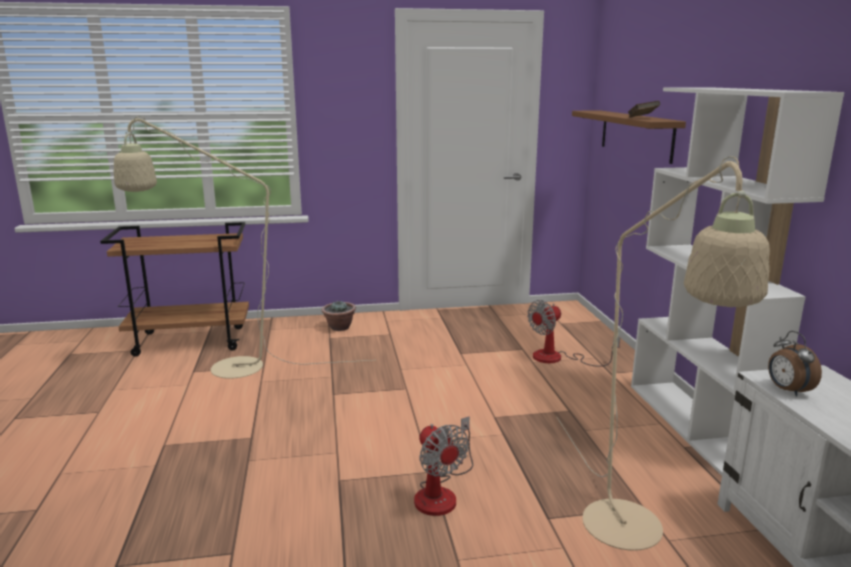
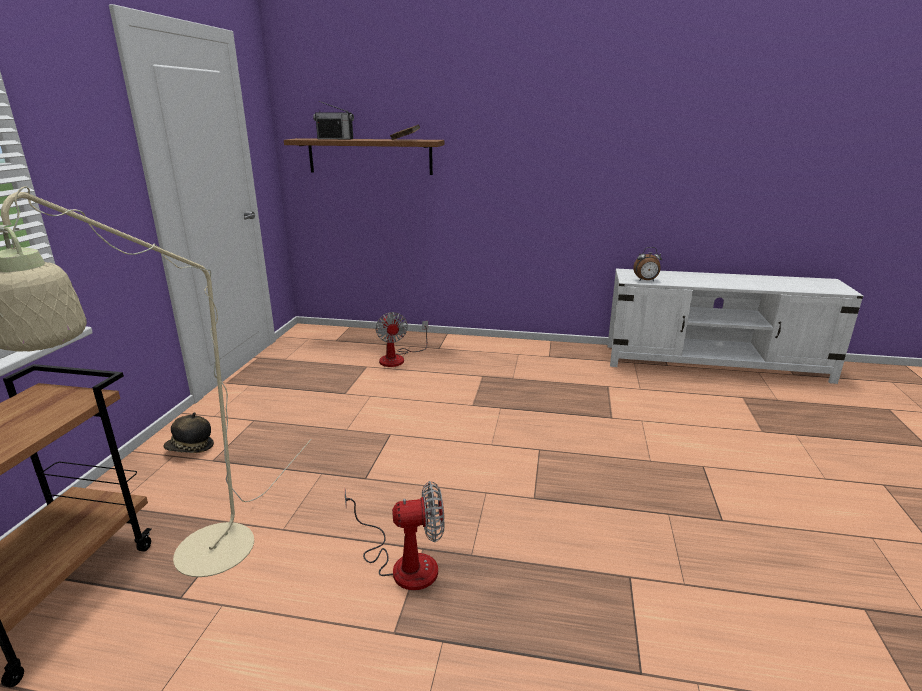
camera: 70 degrees left, 5 degrees up
(339, 327) = (190, 449): potted plant -> hat
(441, 492) = (570, 450): fan -> fan (403, 563)
(607, 113) = (335, 139): none -> radio
(631, 538) = (636, 398): beige floor lamp -> none
(694, 424) = (525, 345): white bookcase -> none

